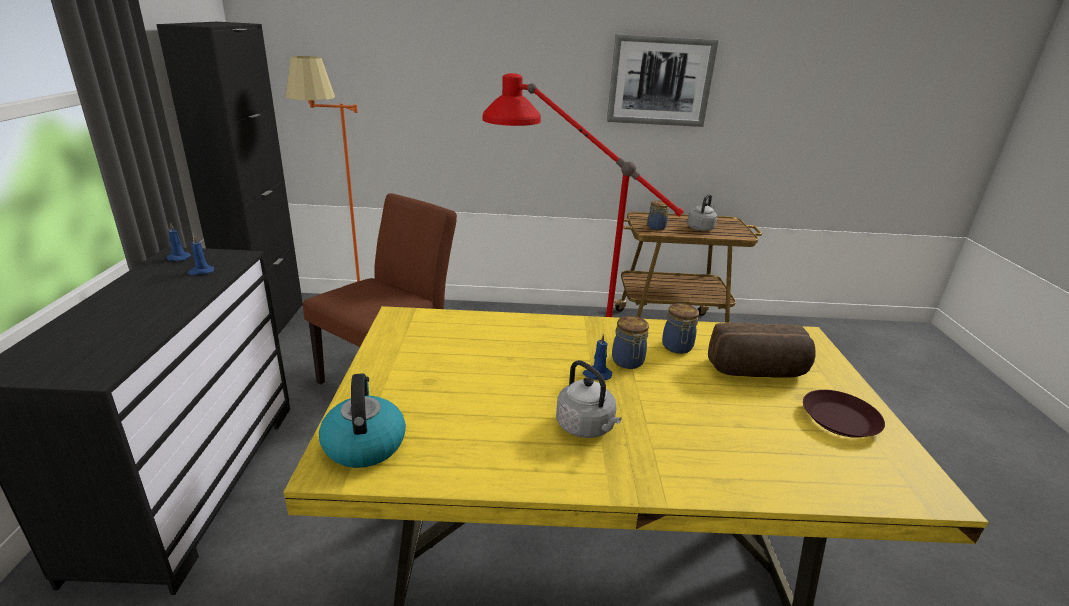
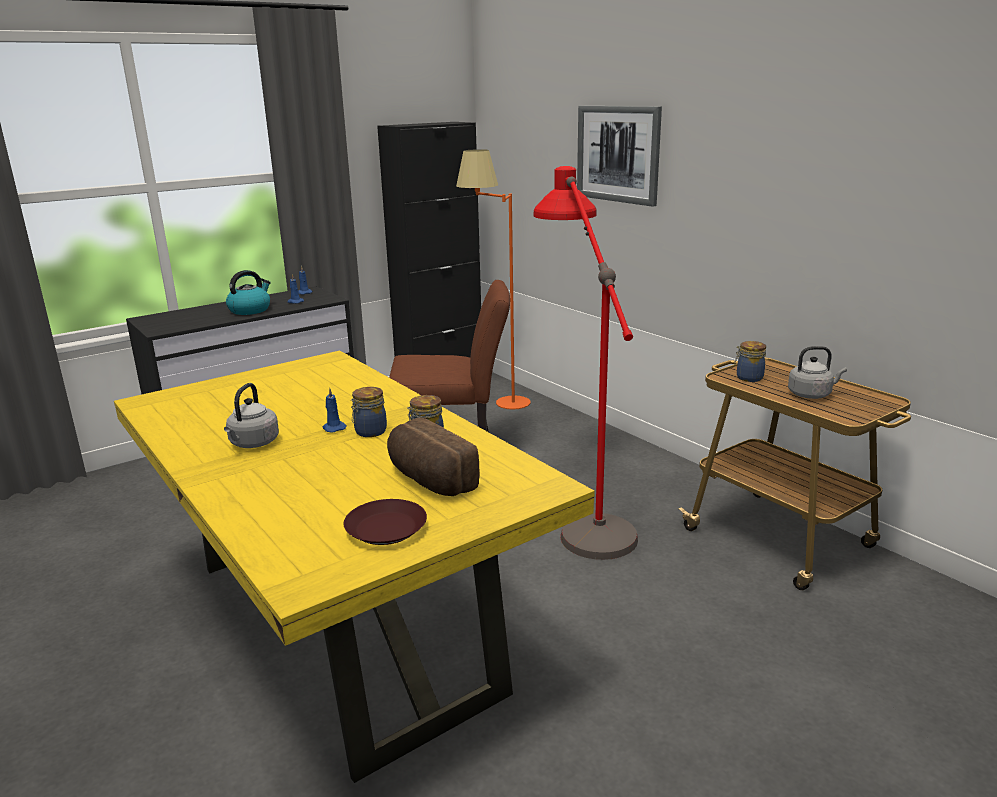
camera: 55 degrees right, 5 degrees down
(364, 444) = (170, 400): kettle -> kettle (250, 310)
(660, 81) = (816, 183): picture -> picture (618, 154)

